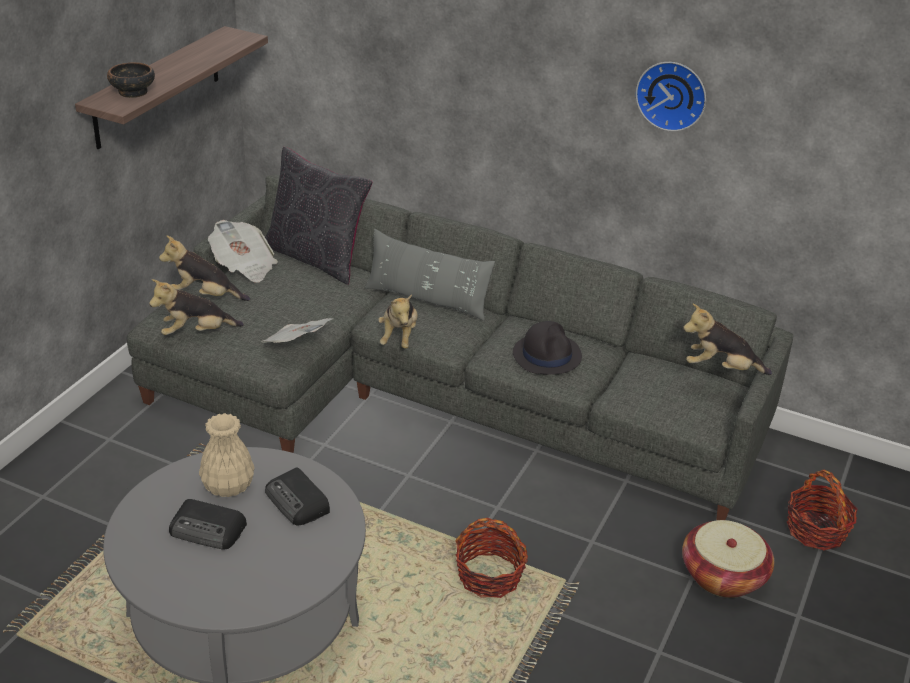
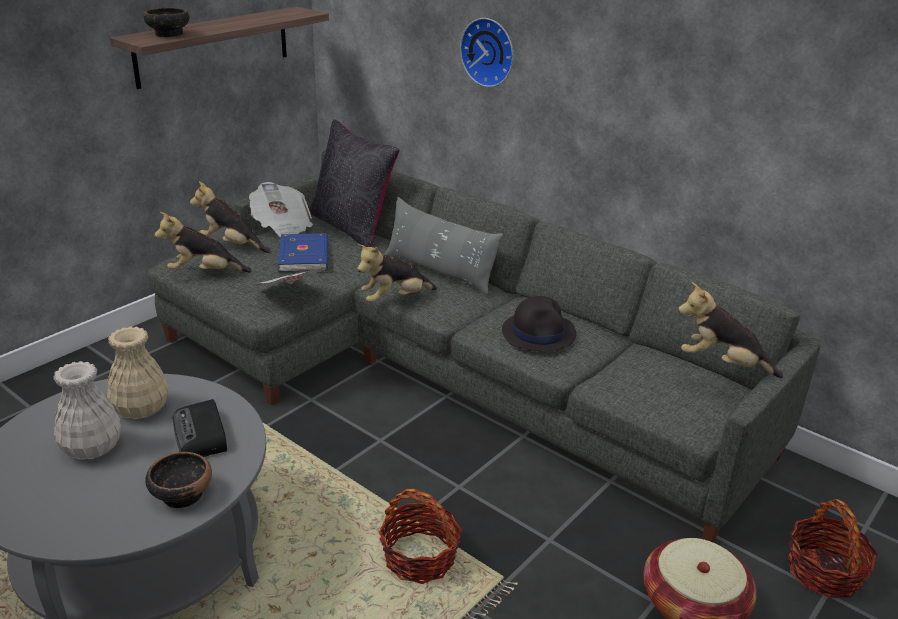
camera: 15 degrees right, 5 degrees down
(208, 530) = (93, 448): radio -> white vase
(288, 299) = (305, 255): none -> blue book
(313, 557) = (181, 494): none -> bowl
(399, 337) = (394, 299): plush toy -> plush toy turned 45 degrees clockwise
(672, 94) = (698, 58): wall clock -> wall clock (489, 52)

